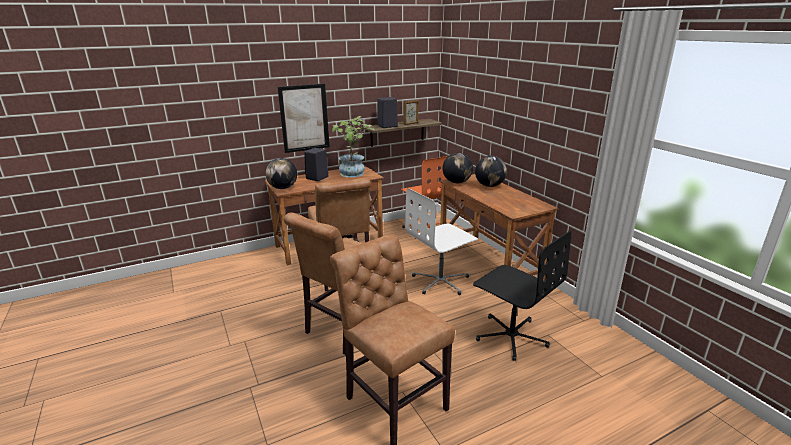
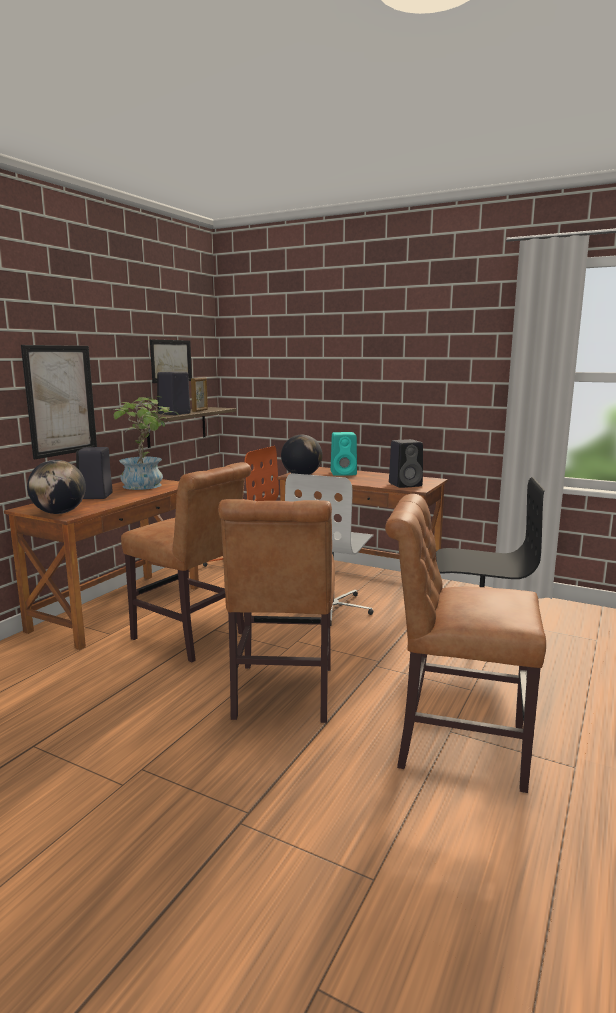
camera: 35 degrees left, 10 degrees down
(394, 88) = (171, 361): none -> picture
(489, 186) = (344, 473): globe -> turquoise speaker
(512, 207) = (406, 484): none -> black speaker

